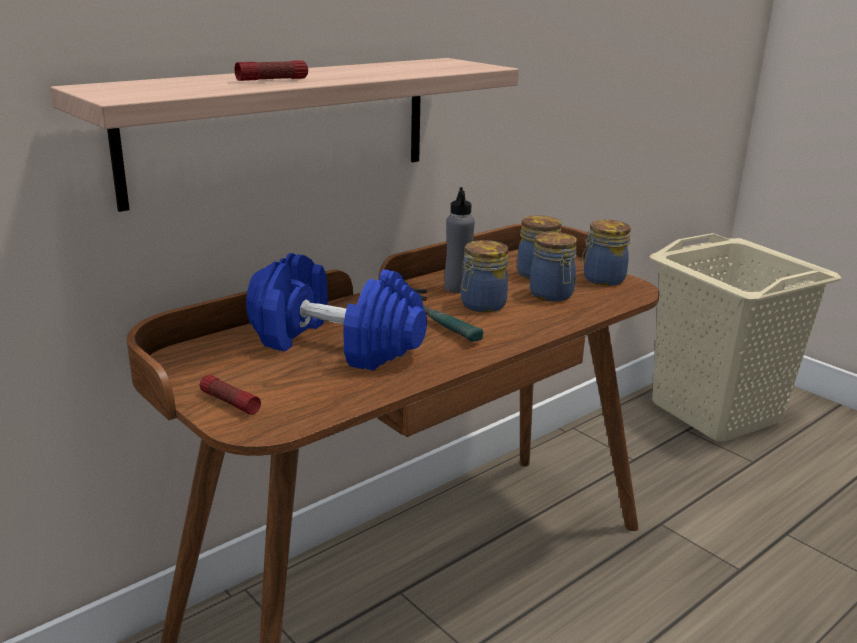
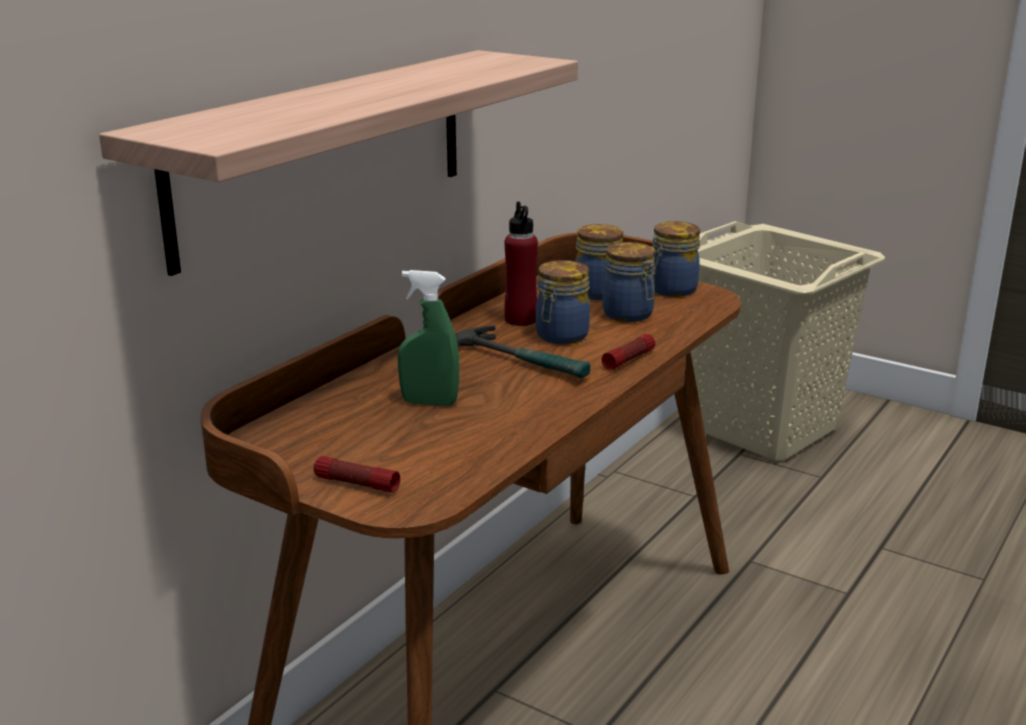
camera: 15 degrees left, 0 degrees up
(272, 80) = (343, 101): flashlight -> flashlight (628, 359)
(336, 344) = (429, 402): blue dumbbell -> green spray bottle
(457, 288) = (520, 320): grey bottle -> red bottle

